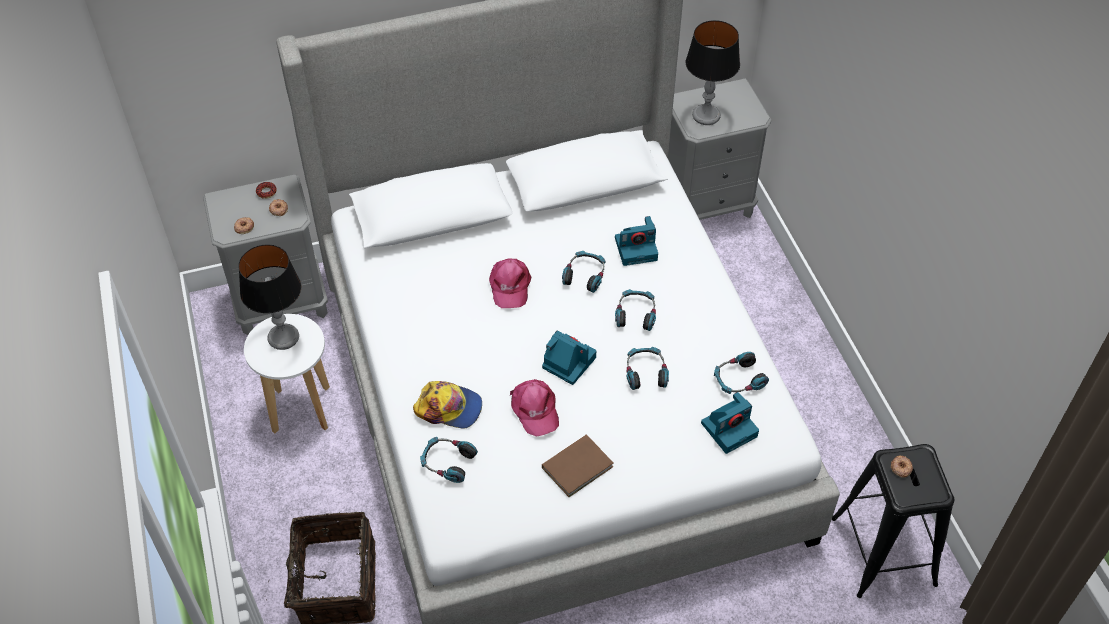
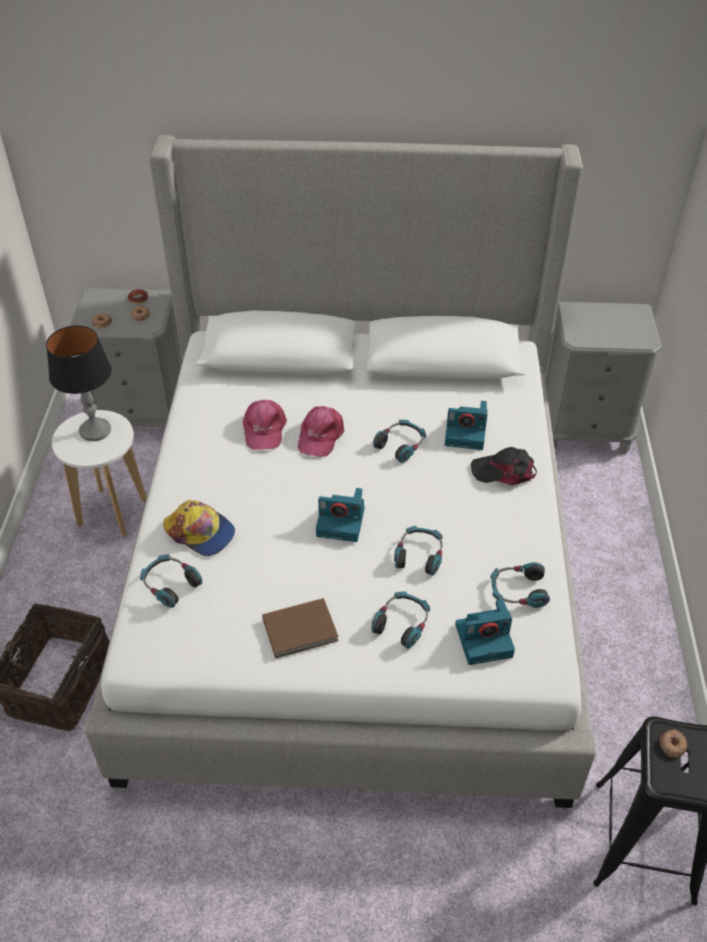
camera: 20 degrees right, 5 degrees down
(534, 409) = (284, 558): pink cap -> pink cap (264, 429)
(567, 362) = (342, 522): camera -> camera turned 135 degrees clockwise
(636, 314) = (435, 495): headphones -> headphones (402, 623)
(684, 275) = (504, 471): none -> black cap
(706, 116) = (592, 328): table lamp -> none

